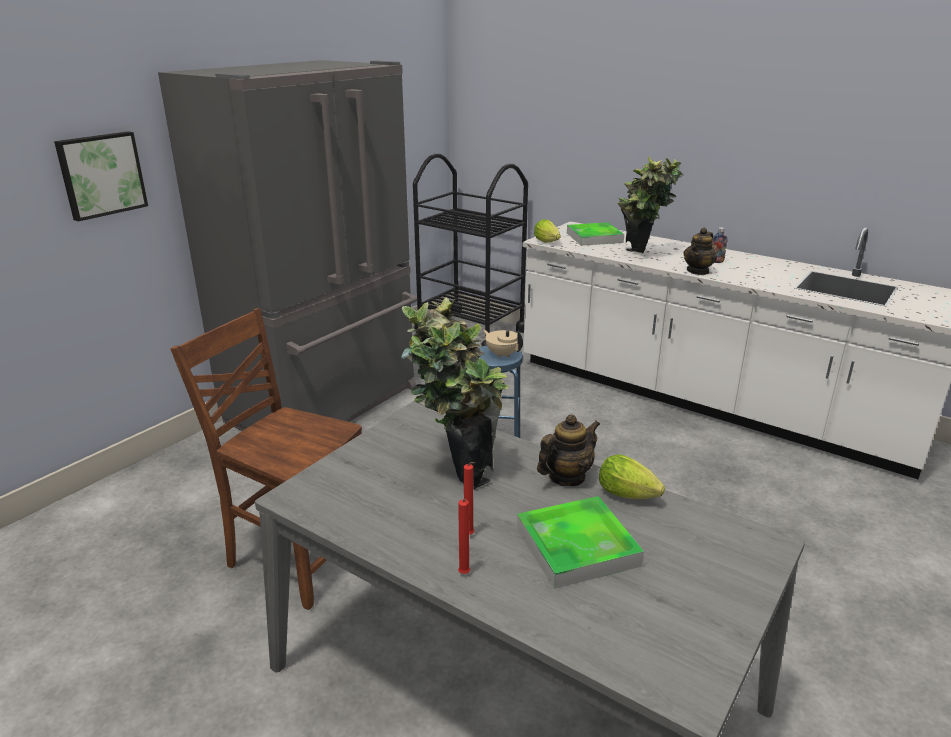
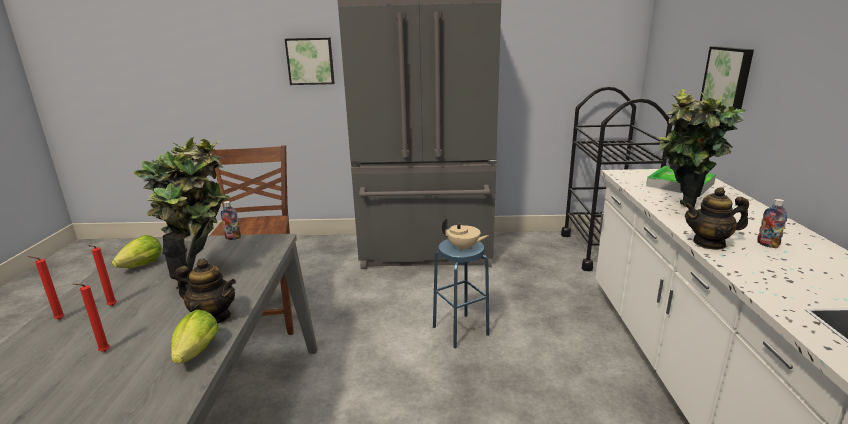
camera: 55 degrees right, 5 degrees down
(370, 436) = (233, 238): none -> bottle
(502, 354) = (464, 248): beige teapot -> beige teapot turned 105 degrees clockwise
(548, 242) = (621, 176): lettuce -> lettuce (140, 267)
(577, 546) = (103, 352): tray -> red candle
(591, 139) = (728, 80): none -> picture

